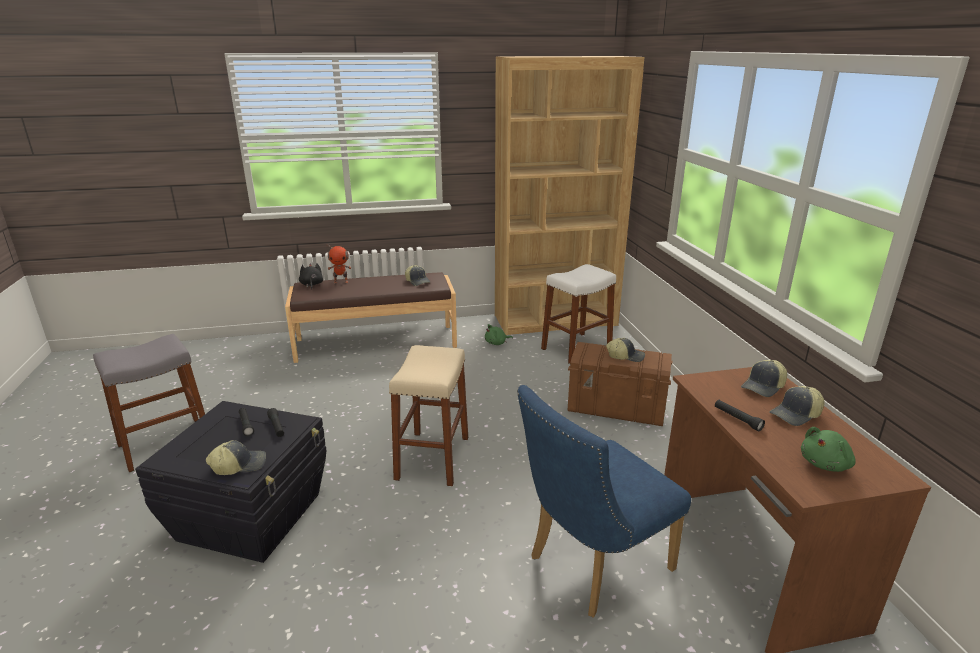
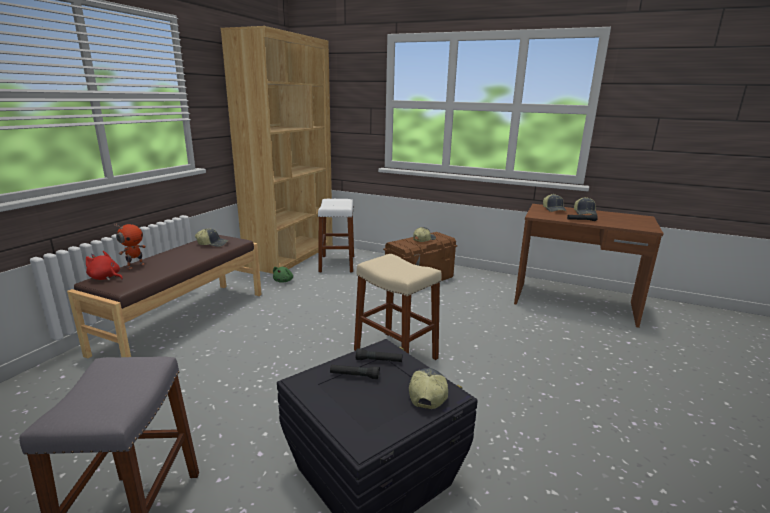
camera: 55 degrees left, 5 degrees down
(311, 285) = (105, 278): black plush toy -> red plush toy
(591, 566) = (554, 342): blue chair -> none
(826, 464) = (630, 221): green plush toy -> none

